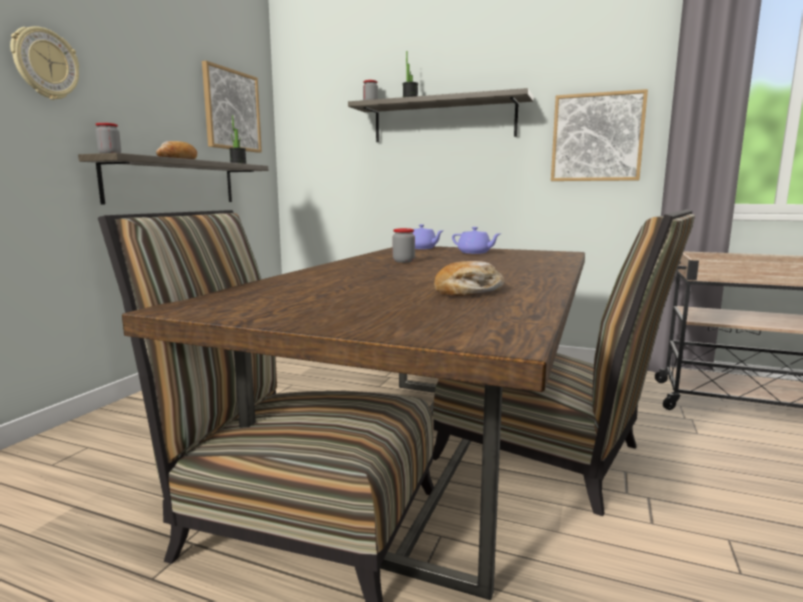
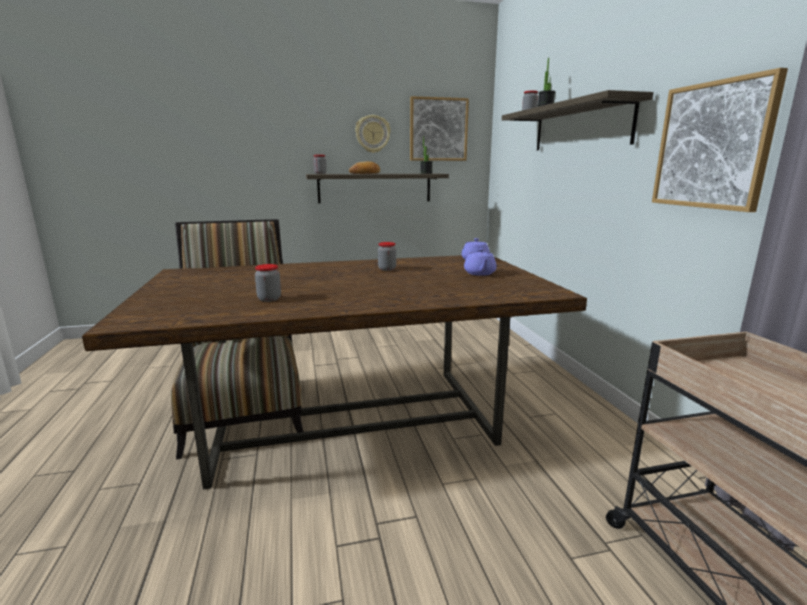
camera: 55 degrees right, 5 degrees up
(45, 64) = (290, 124): wall clock -> wall clock (372, 134)
(469, 291) = (269, 299): bread -> jar
(549, 456) = (402, 470): chair -> none

